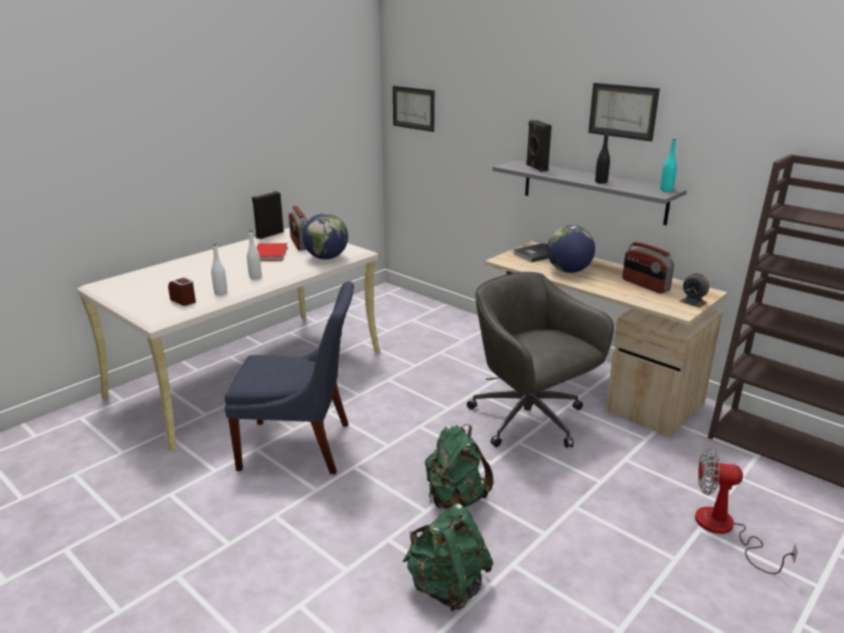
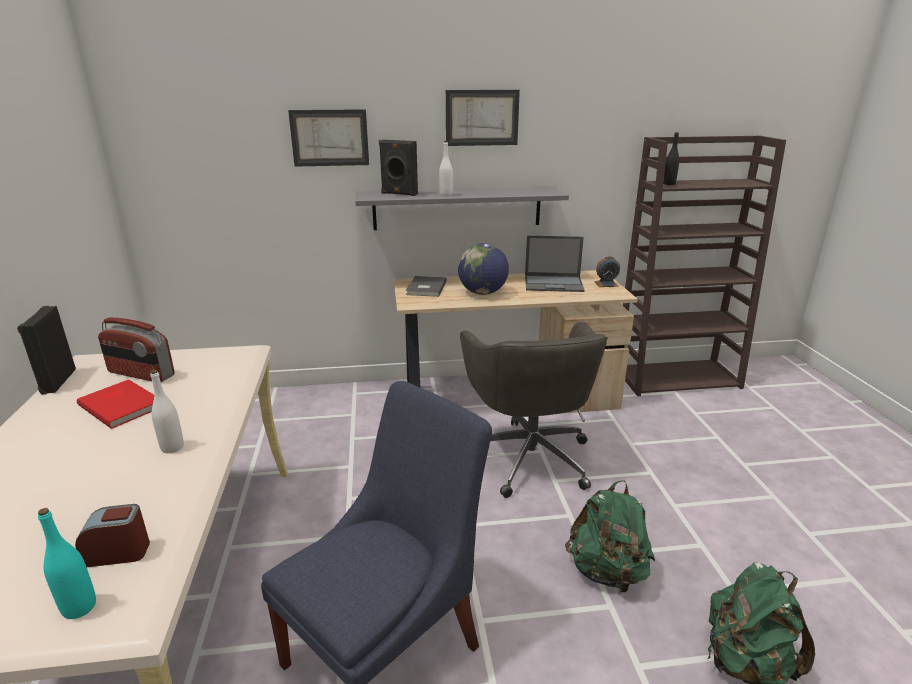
camera: 50 degrees left, 0 degrees up
(221, 293) = (164, 500): white bottle -> white bottle (446, 195)
(326, 258) = (223, 375): globe -> none
(413, 108) = (173, 149): picture -> picture (329, 138)
(529, 420) = (529, 456): grey office chair -> grey office chair turned 105 degrees counterclockwise
(601, 182) = (487, 193): black bottle -> black bottle (669, 184)
(645, 285) = (554, 284): radio -> laptop
(666, 190) = (546, 189): turquoise bottle -> turquoise bottle (79, 607)
(725, 530) = (751, 455): fan -> none

